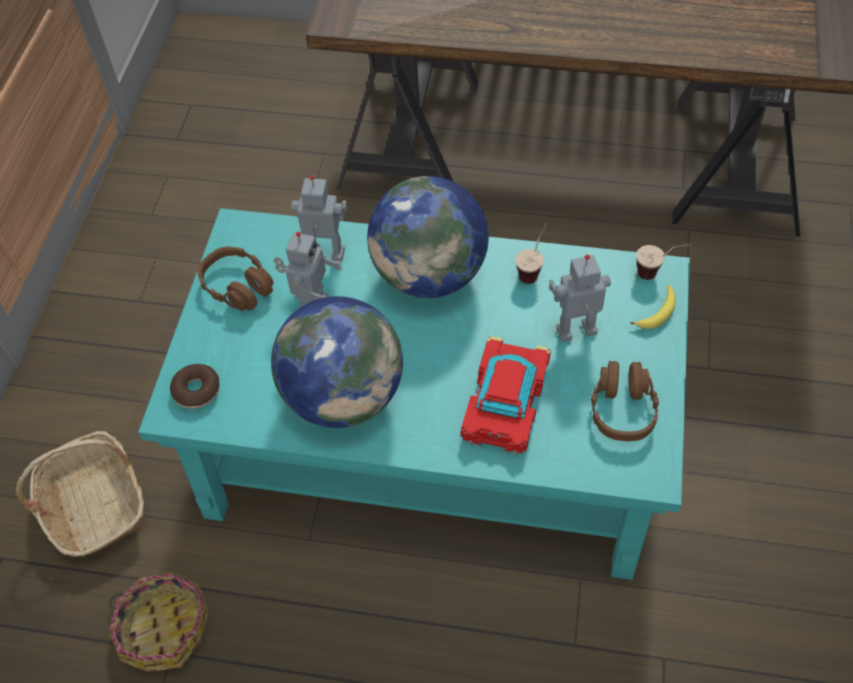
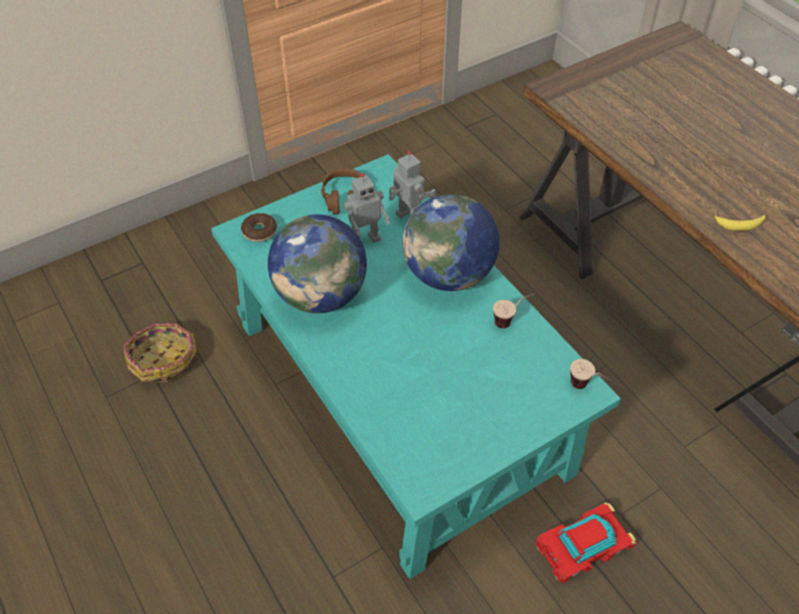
camera: 45 degrees right, 5 degrees down
(95, 504) = (207, 274): basket -> none
(505, 400) = (397, 373): toy car -> toy car (583, 545)
(577, 333) = (487, 377): toy robot -> none
(622, 409) = (455, 439): brown headphones -> none
(657, 312) = (553, 409): banana -> banana (739, 225)

